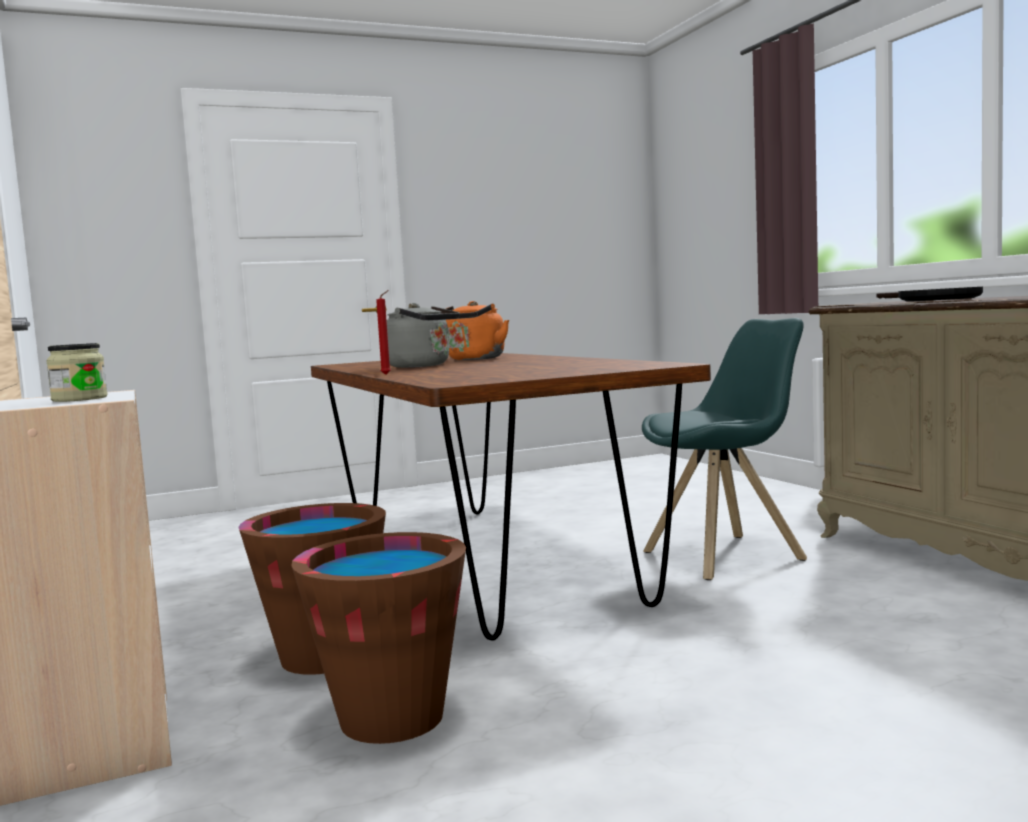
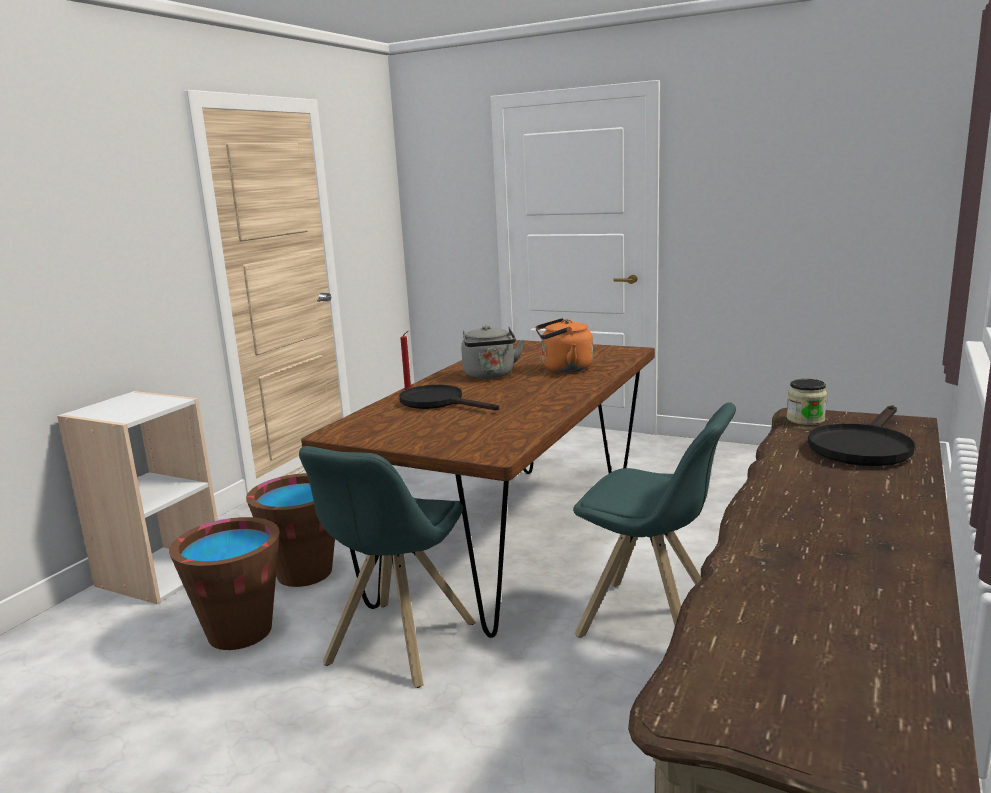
camera: 50 degrees right, 10 degrees up
(79, 399) = (136, 410): jar -> jar (805, 419)
(459, 371) = (439, 402): none -> black frying pan
(592, 642) = (399, 643): none -> turquoise chair

